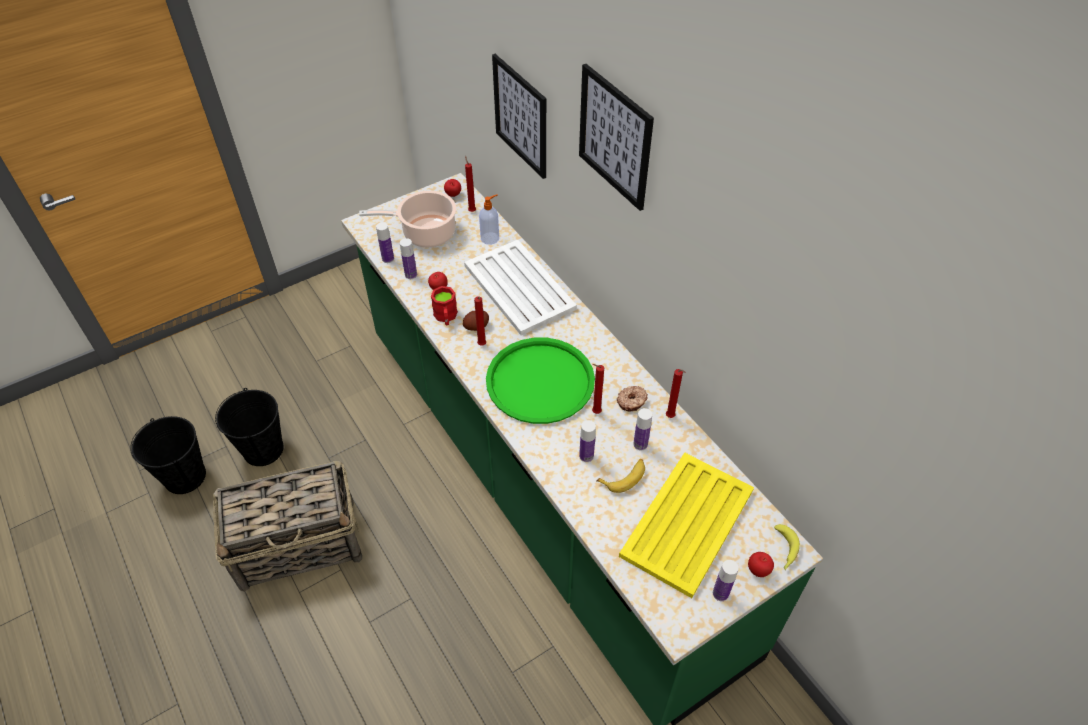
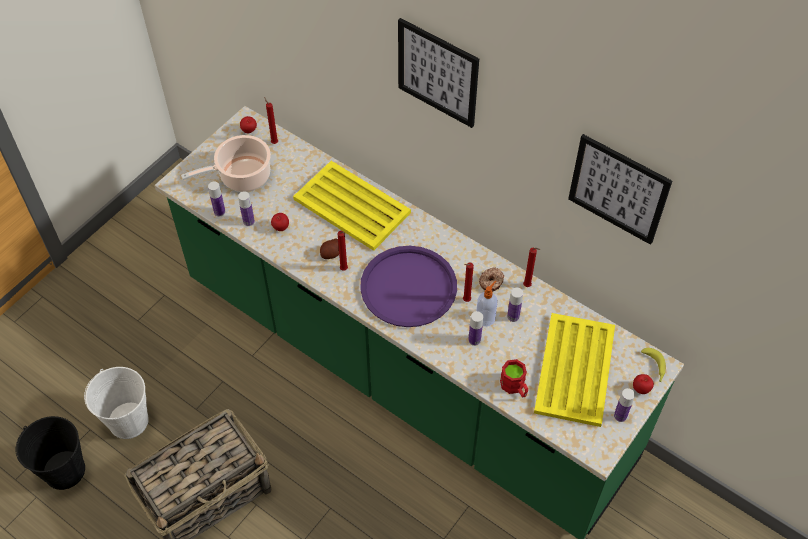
camera: 20 degrees left, 5 degrees up
(263, 449) = (129, 420): black bucket -> white bucket
(446, 317) = (300, 253): red mug -> red mug (515, 387)
(490, 238) = (304, 165): soap dispenser -> soap dispenser (485, 317)
(519, 288) = (352, 207): white tray -> yellow tray
(521, 116) = (322, 56): picture -> picture (618, 189)
(540, 381) = (408, 287): green tray -> purple tray
(624, 477) = (512, 348): banana -> none

